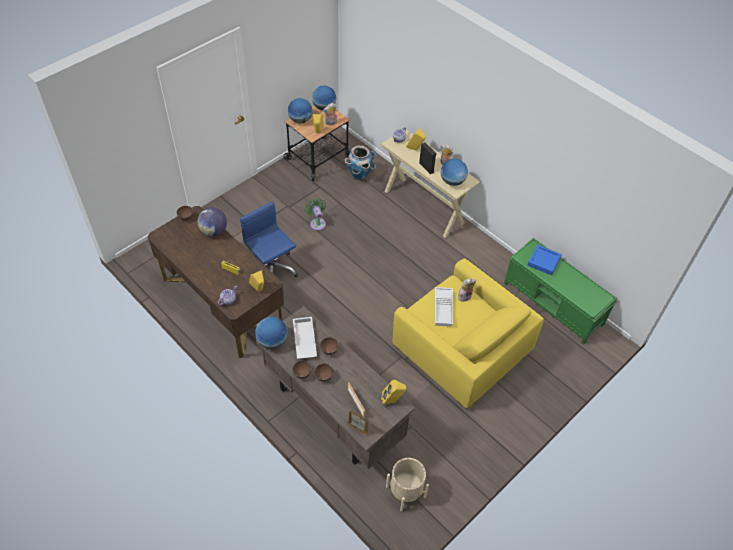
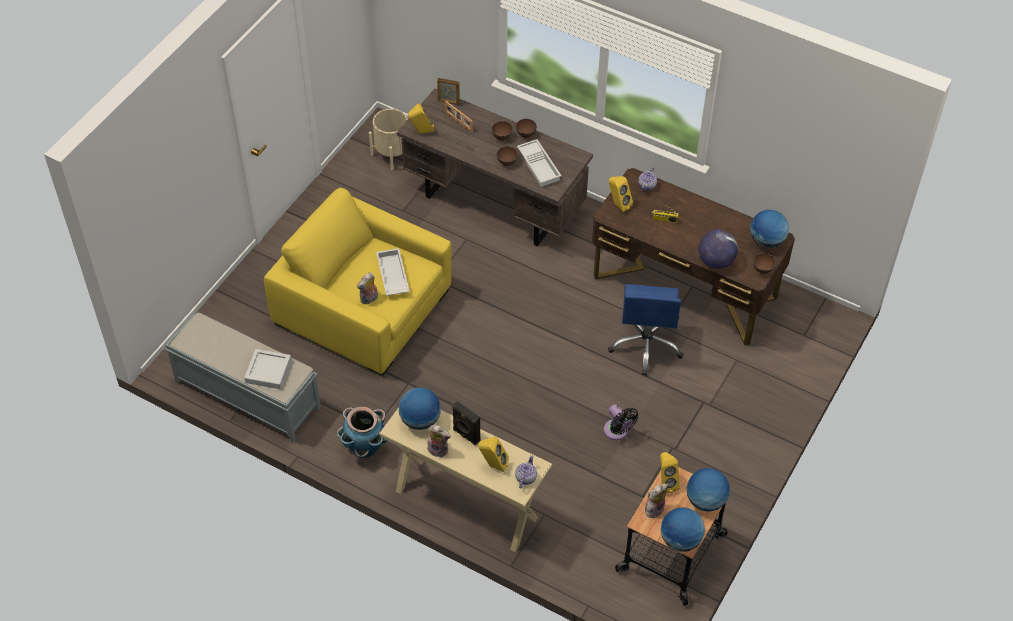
camera: 165 degrees right, 0 degrees up
(271, 270) = (646, 345): blue office chair -> blue office chair turned 60 degrees clockwise
(272, 341) = (573, 157): globe -> globe (766, 241)
(317, 223) = (617, 432): green fan -> black fan
(359, 174) = (589, 538): planter -> planter (365, 448)
(543, 261) = (268, 371): blue tray -> grey tray
(553, 304) = (246, 394): green bench -> grey bench

